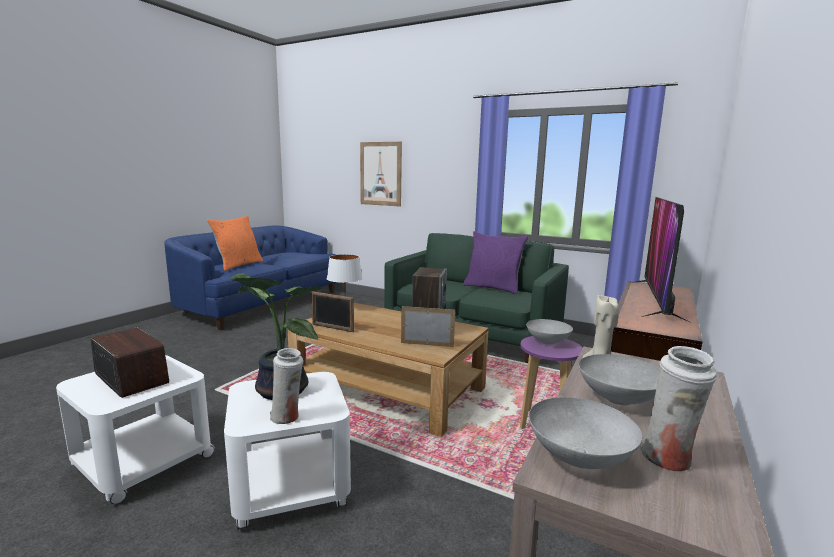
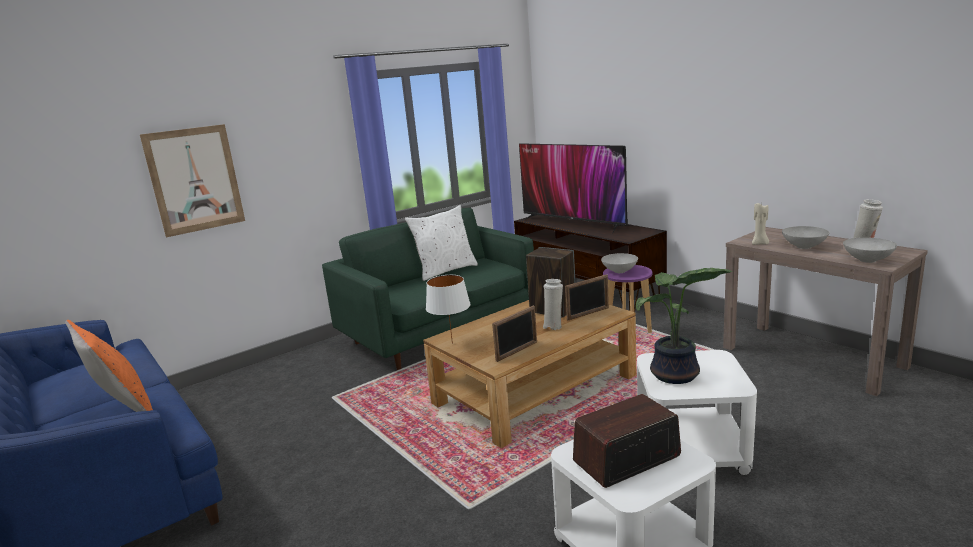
camera: 65 degrees left, 5 degrees up
(288, 418) = (727, 371): white vase -> white vase (553, 326)
(427, 344) = (588, 314): picture frame -> picture frame turned 150 degrees counterclockwise
(493, 288) = (445, 270): purple pillow -> white pillow

